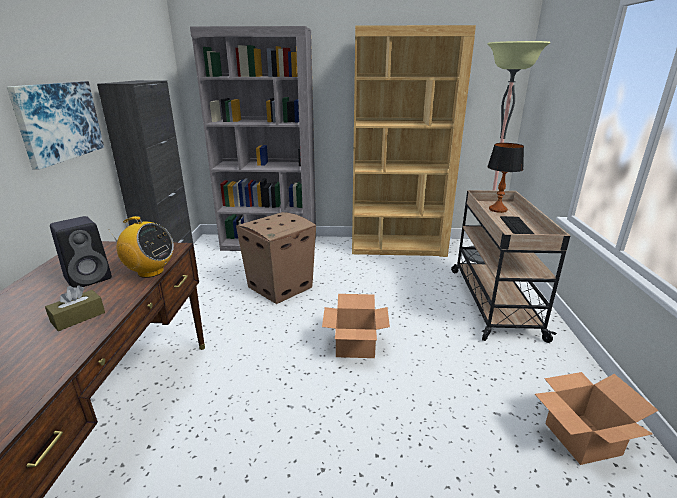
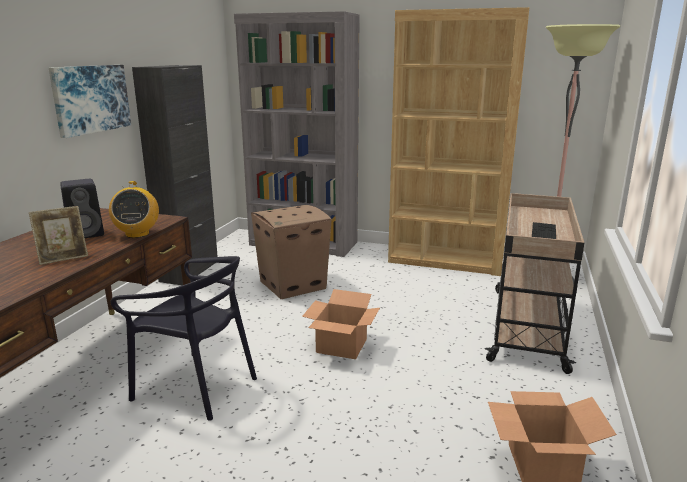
camera: 15 degrees right, 5 degrees down
(78, 317) = (63, 258): brown tissue box -> picture frame
(150, 272) = (137, 234): radio -> radio turned 45 degrees clockwise
(237, 418) = (196, 386): none -> black chair
(497, 209) = (538, 216): table lamp -> none

